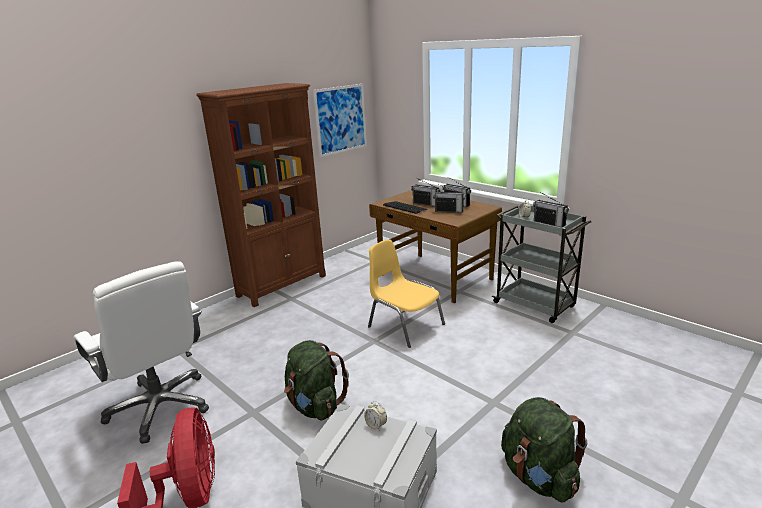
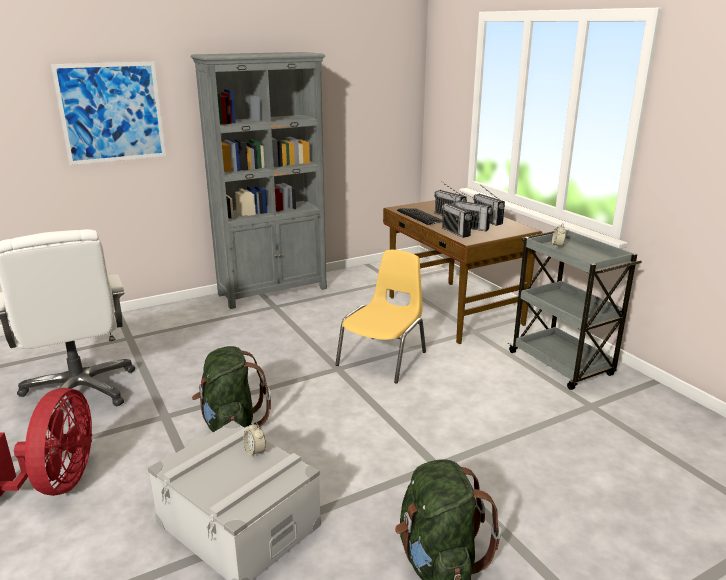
camera: 15 degrees right, 0 degrees up
(282, 285) = (273, 291): brown bookcase -> grey bookcase
(341, 119) = (375, 103): picture -> picture (111, 112)
(405, 325) = (383, 358): yellow chair -> yellow chair turned 60 degrees clockwise
(549, 224) = (583, 258): radio -> radio (455, 232)

